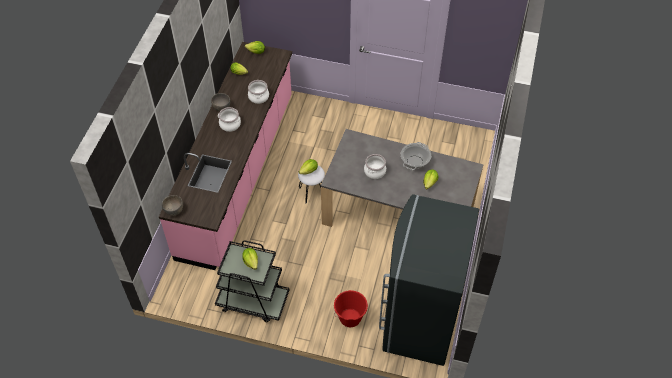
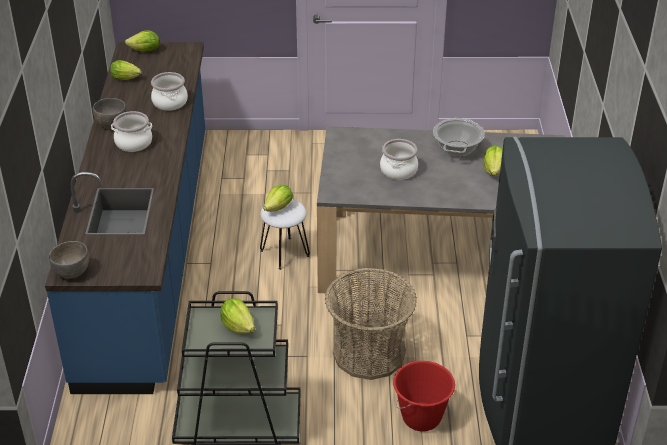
camera: 15 degrees left, 15 degrees down
(238, 175) = (149, 251): pink counter -> blue counter
(336, 270) = (369, 353): none -> basket

